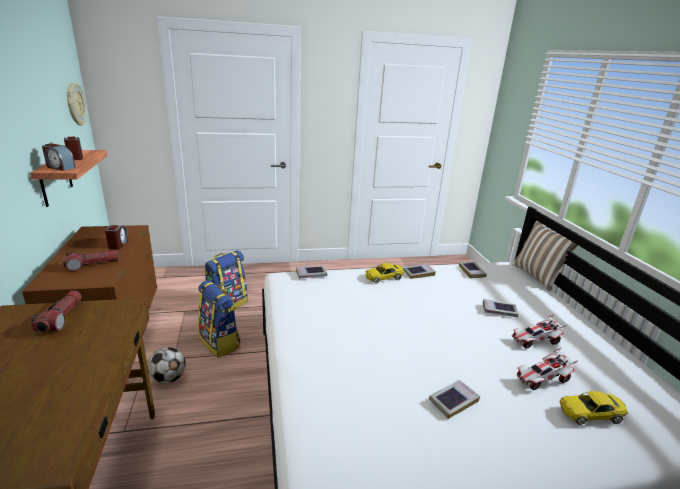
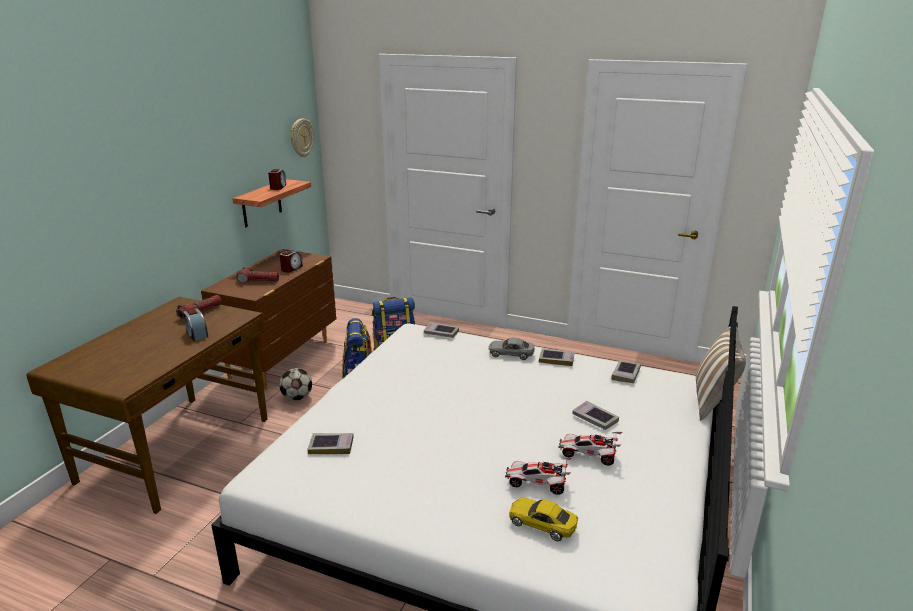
camera: 35 degrees right, 0 degrees up
(60, 167) = (256, 195): alarm clock -> alarm clock (197, 334)
(383, 277) = (511, 353): yellow toy car -> grey toy car
(453, 401) = (428, 466): book -> book (331, 446)

